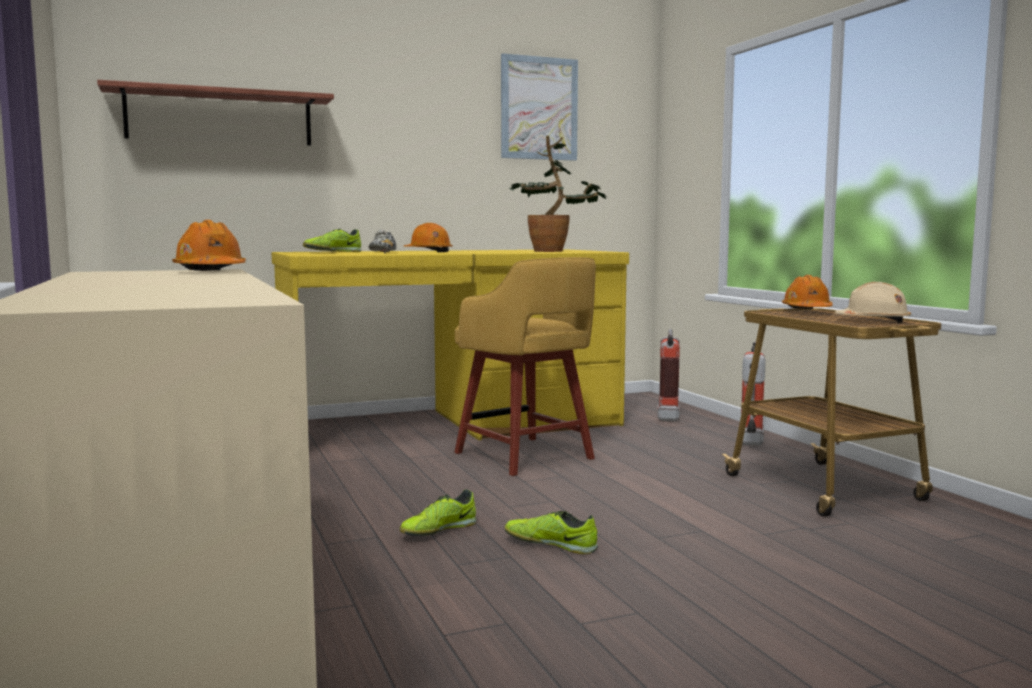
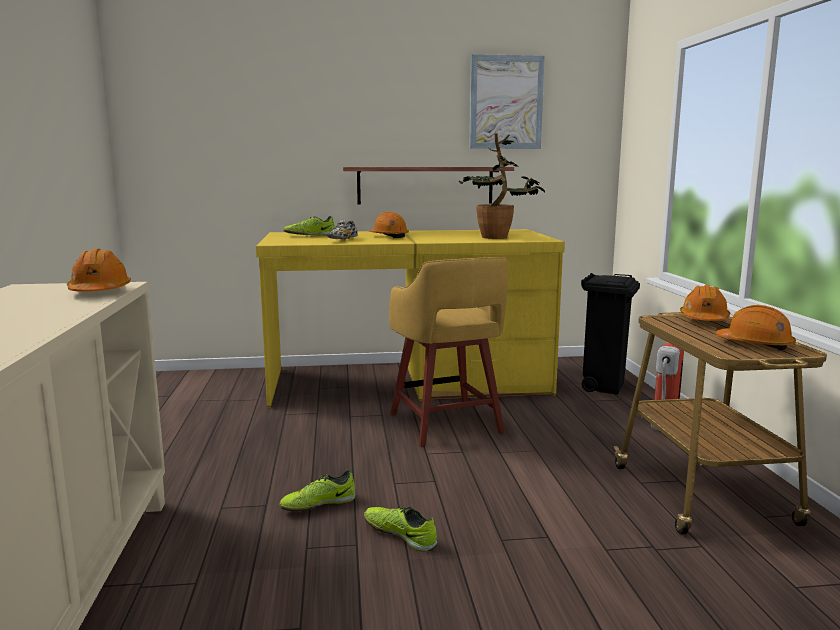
camera: 15 degrees right, 5 degrees up
(220, 118) = (228, 122): shelf -> shelf (425, 185)
(668, 416) = (604, 387): fire extinguisher -> black trash can
(873, 321) = (755, 344): beige hard hat -> orange hard hat

